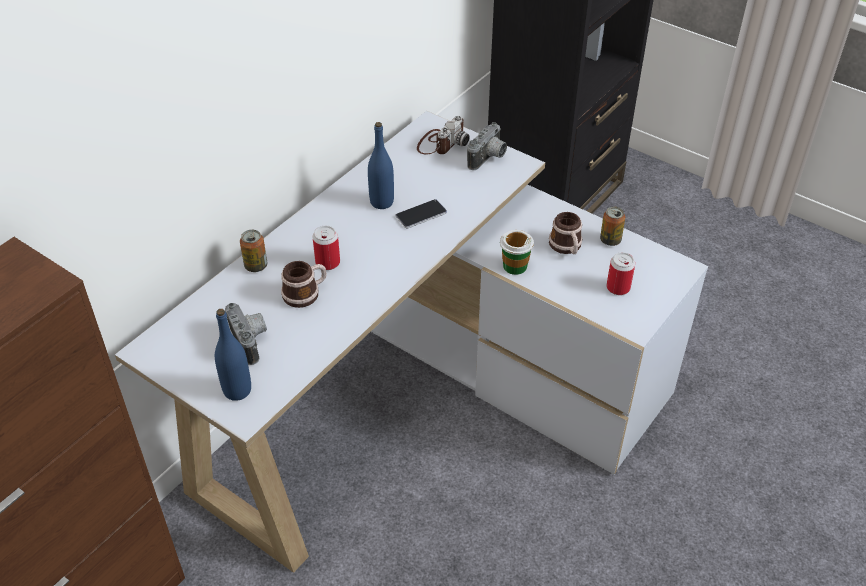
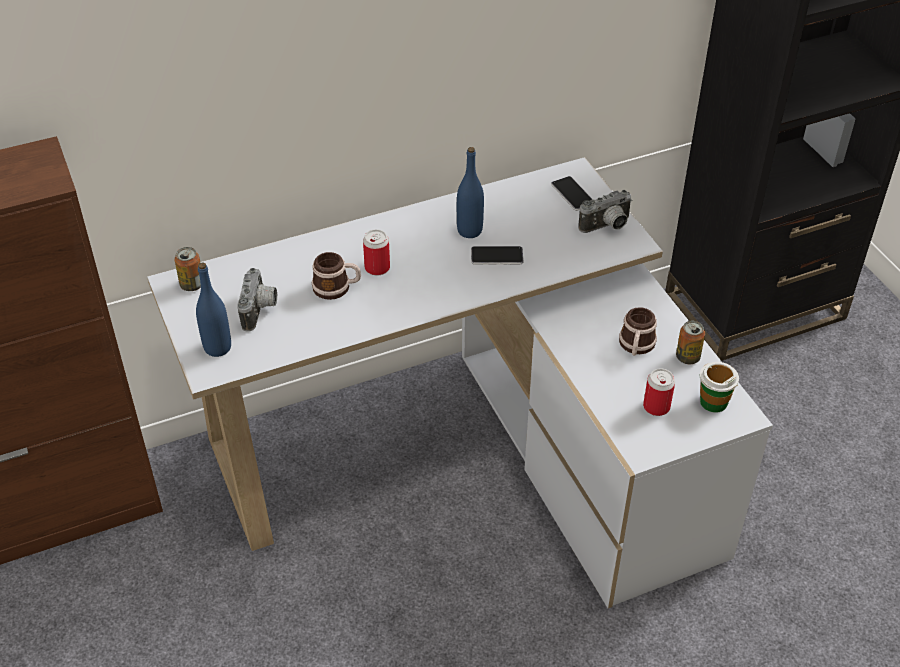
camera: 30 degrees right, 0 degrees up
(256, 266) = (314, 246): can -> can (192, 285)
(441, 143) = (572, 194): camera -> phone
(514, 266) = (568, 344): cup -> cup (713, 402)

